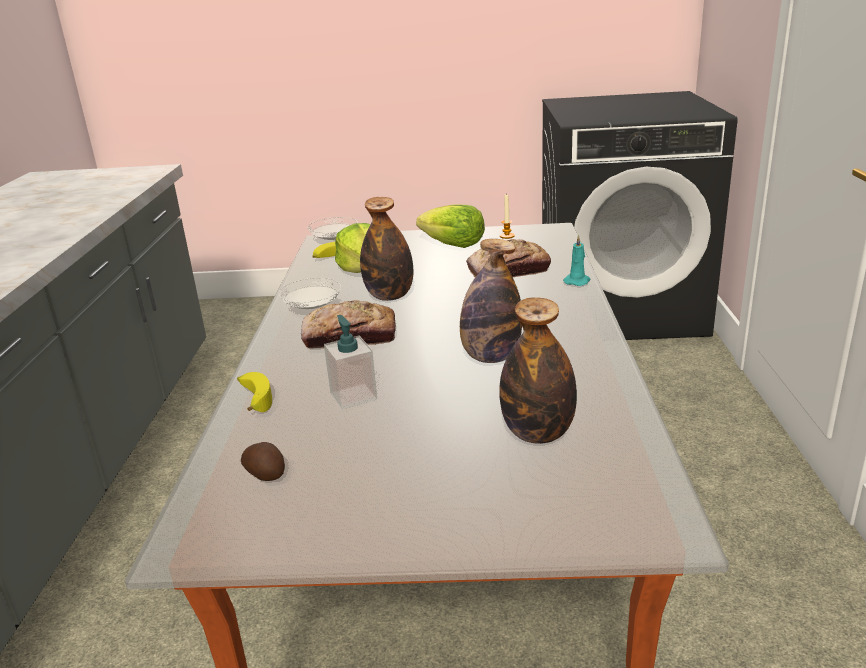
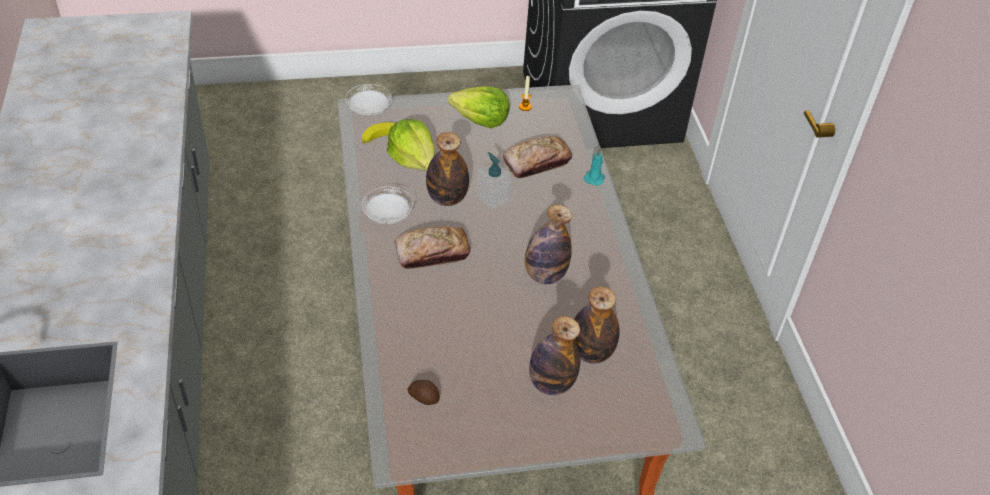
camera: 15 degrees left, 20 degrees up
(253, 398) = (385, 326): banana -> none
(353, 396) = (457, 321): soap dispenser -> soap dispenser (492, 198)
(466, 466) = (551, 383): none -> bottle

